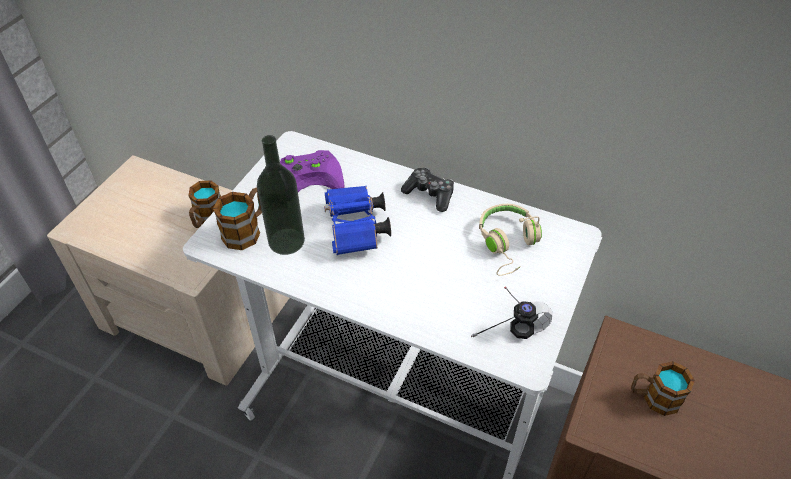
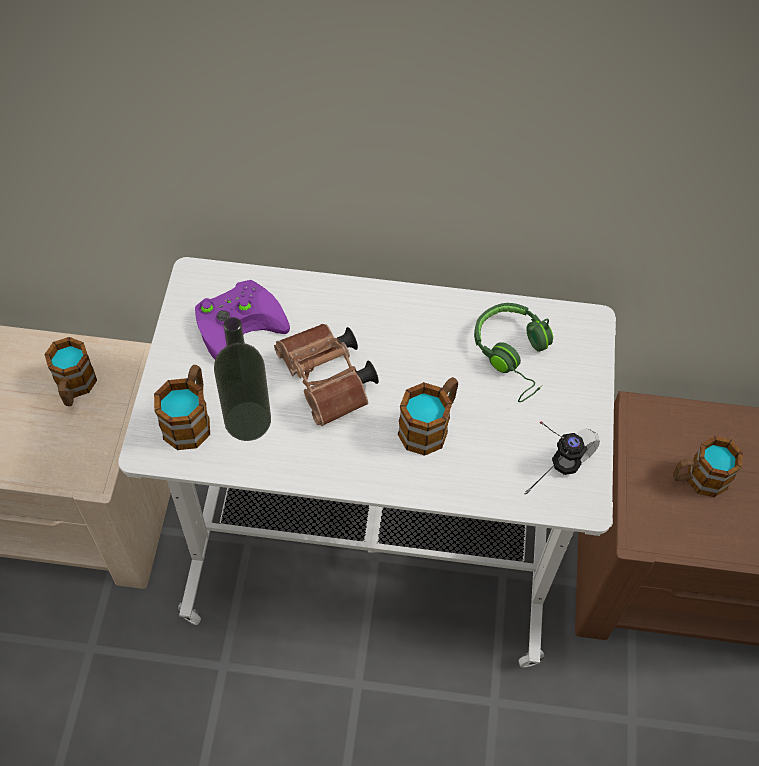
camera: 20 degrees left, 10 degrees up
(356, 230) = (328, 383): blue binoculars -> brown binoculars
(421, 277) = (430, 425): none -> mug
(429, 194) = (398, 309): game controller -> none
(508, 244) = (514, 355): beige headphones -> green headphones

